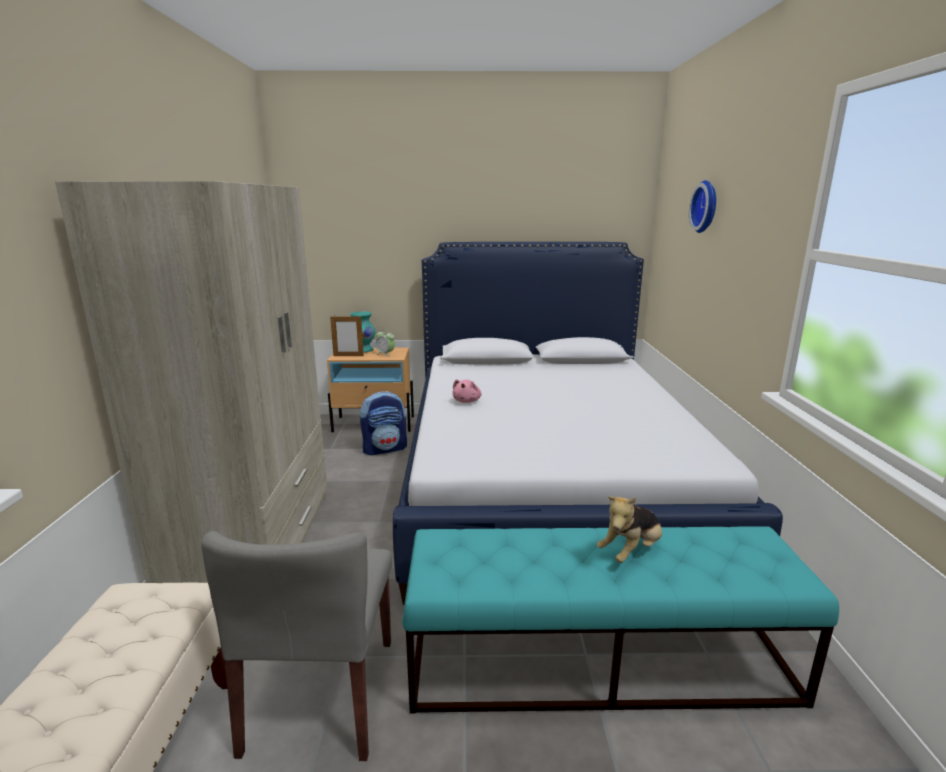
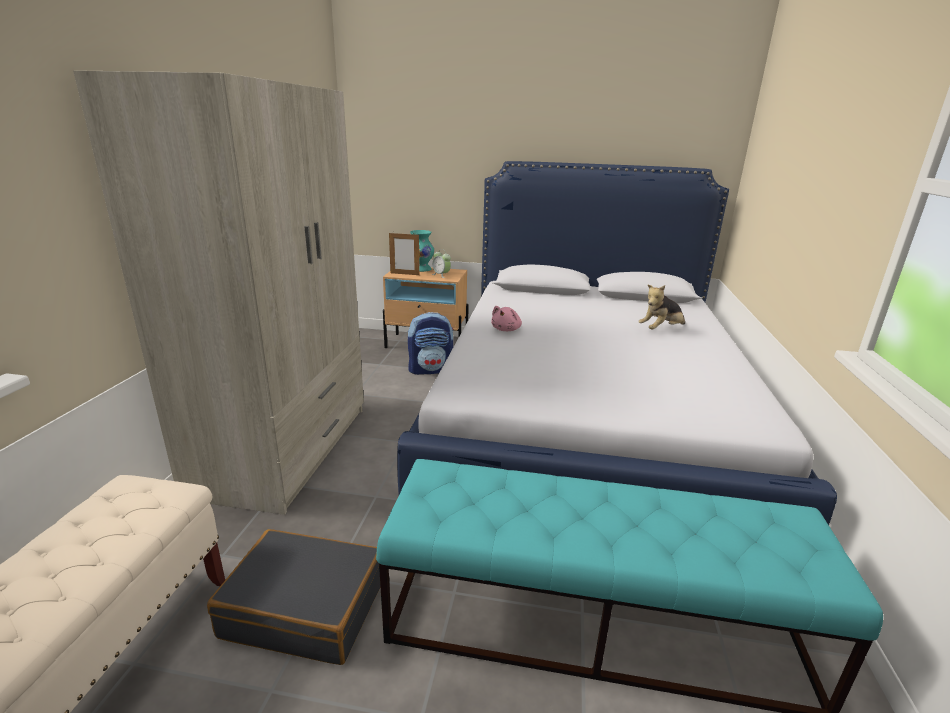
camera: 10 degrees right, 5 degrees up
(322, 695) = (305, 608): grey chair -> black suitcase
(631, 551) = (639, 515): plush toy -> plush toy (661, 330)
(707, 207) = (806, 127): wall clock -> none

